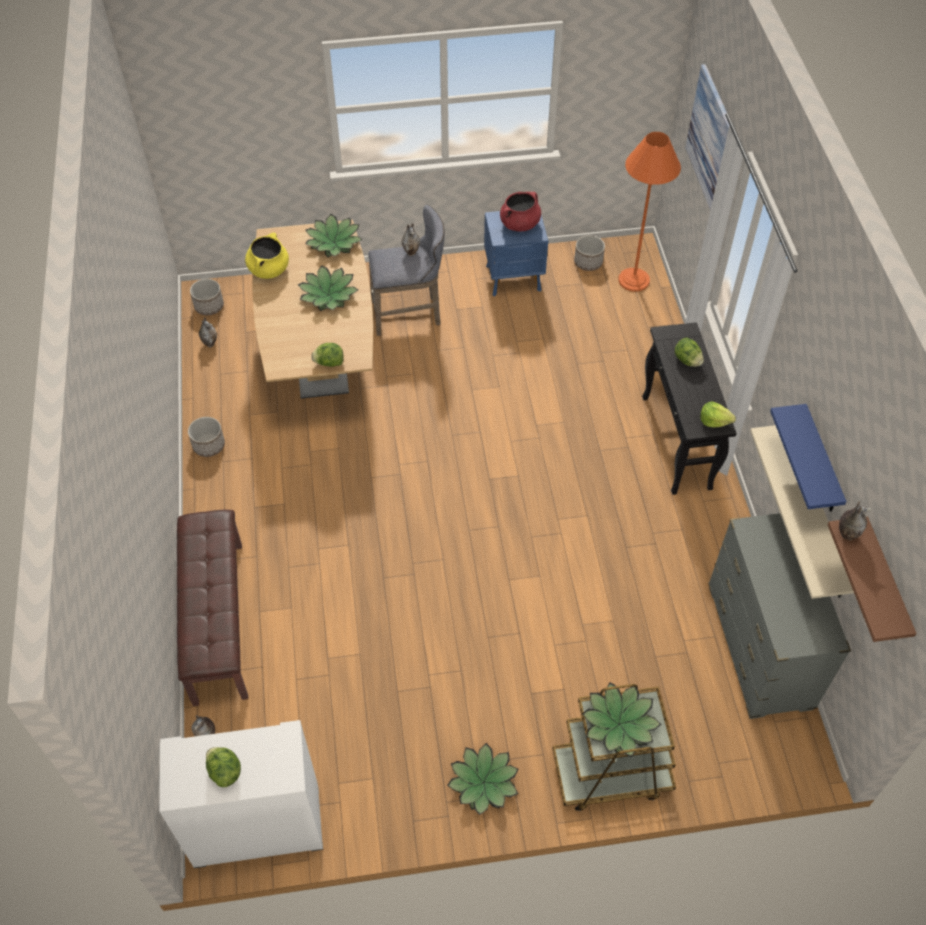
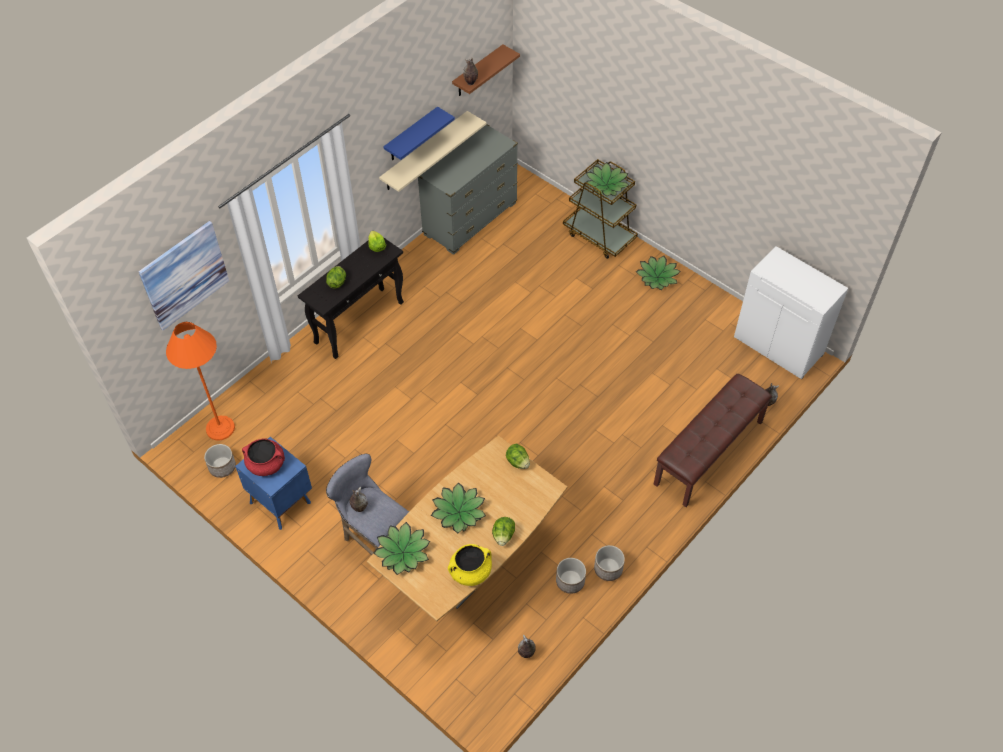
camera: 130 degrees left, 0 degrees up
(209, 306) = (492, 691): planter -> planter (570, 581)
(224, 771) = (804, 279): lettuce -> lettuce (503, 535)

